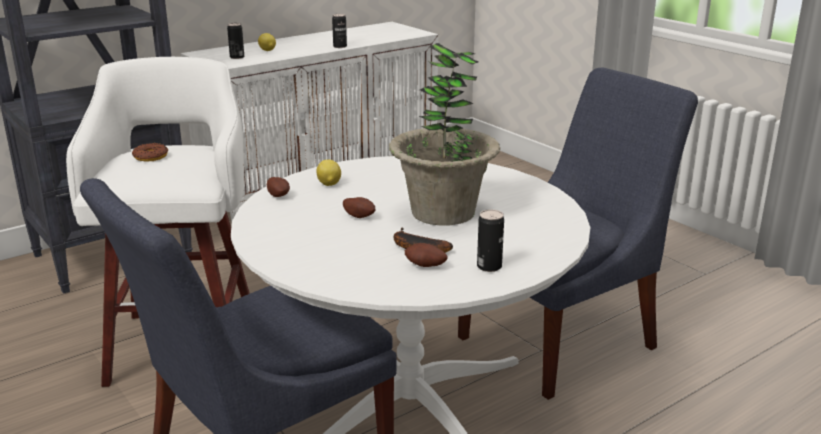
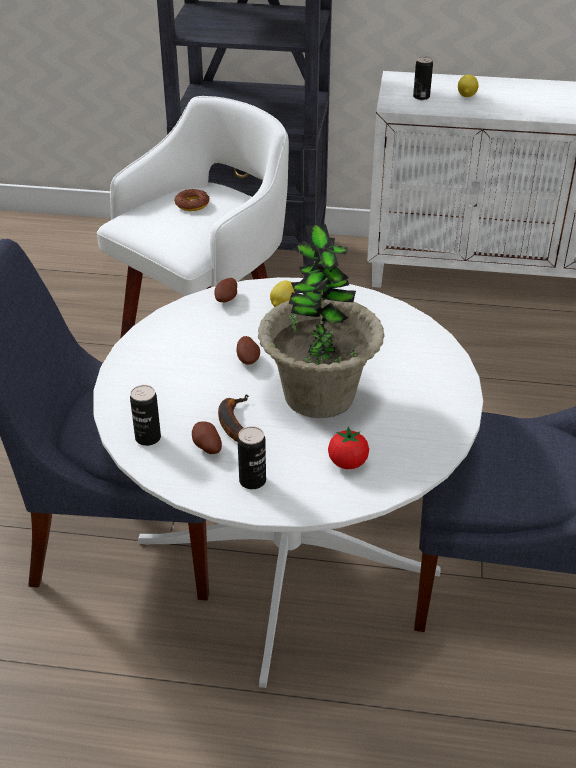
camera: 45 degrees right, 15 degrees up
(340, 46) = (550, 115): can -> can (148, 438)
(525, 232) = (347, 463): none -> tomato

